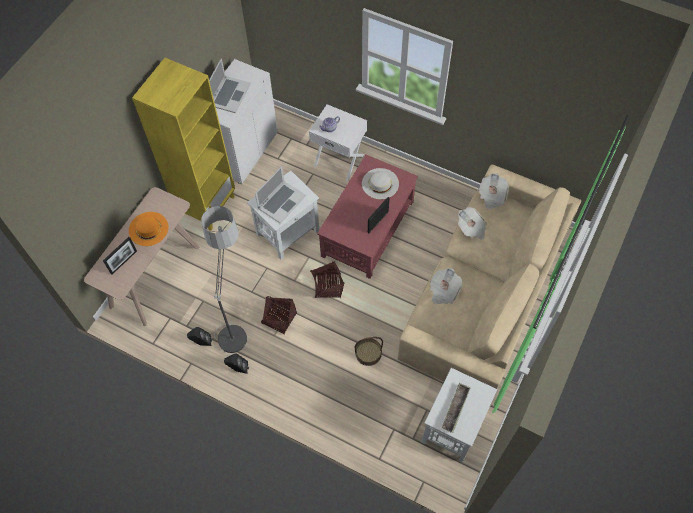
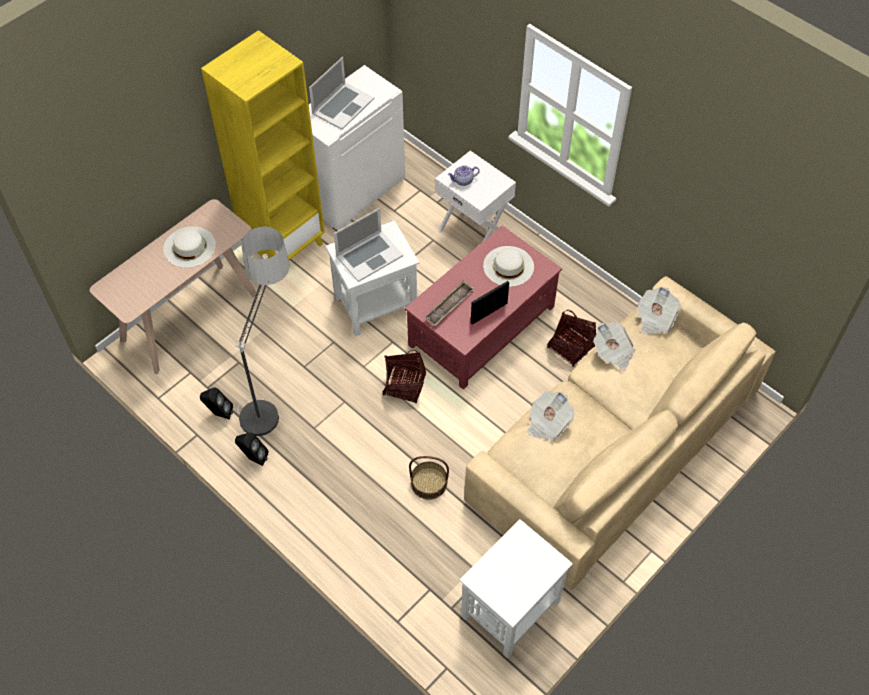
camera: 15 degrees right, 5 degrees down
(123, 262) = (145, 279): picture frame -> none
(148, 229) = (189, 247): orange hat -> white hat
(279, 319) = (327, 409): basket -> basket (570, 347)
(455, 408) = (507, 573): tray -> tray (449, 305)

